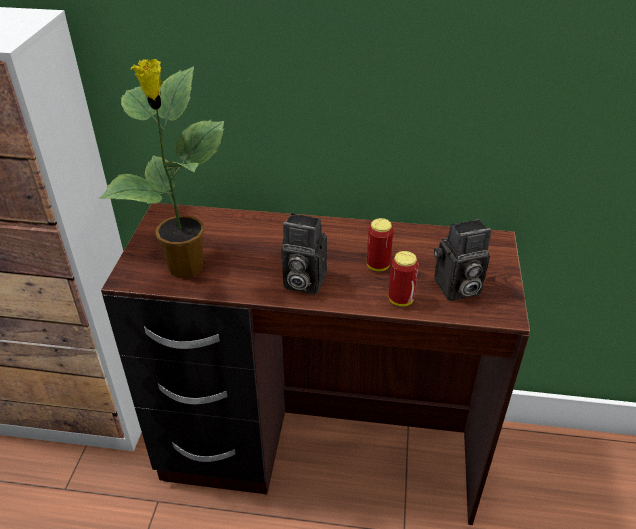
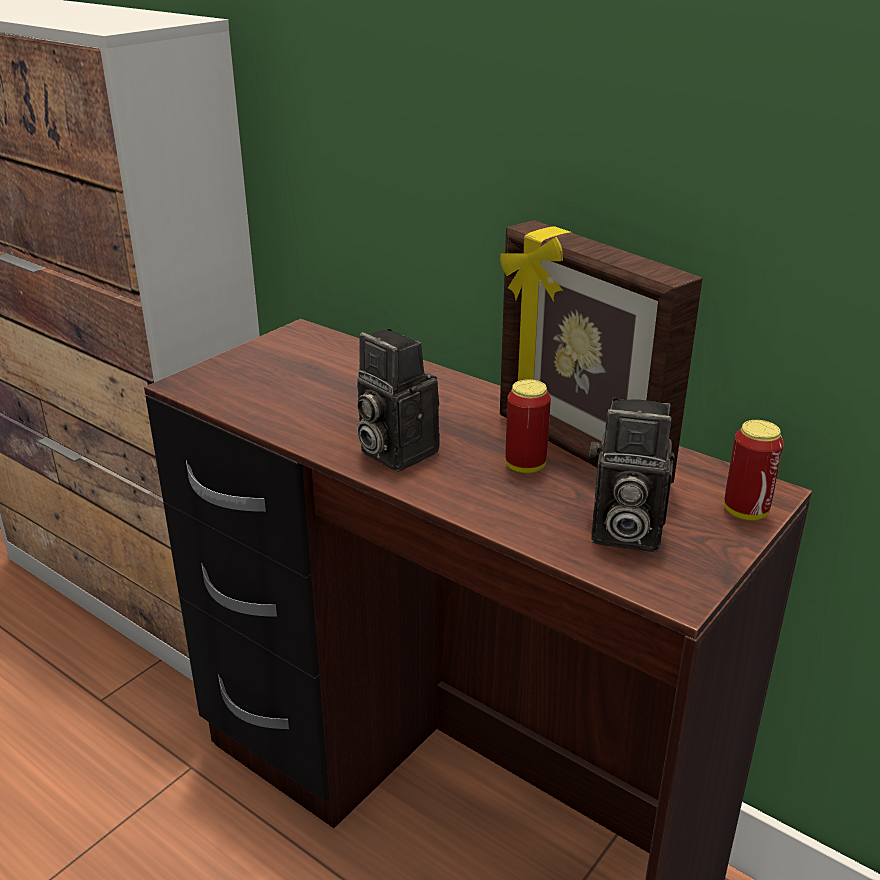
camera: 30 degrees right, 10 degrees down
(185, 268) = (261, 394): potted plant -> none
(395, 246) = (578, 451): none -> picture frame
(400, 300) = (515, 517): can -> can (745, 512)

